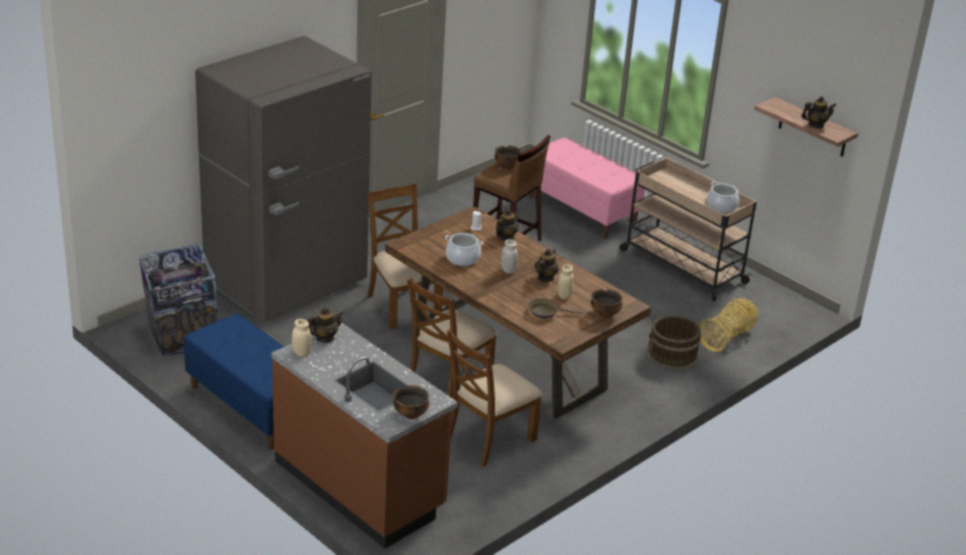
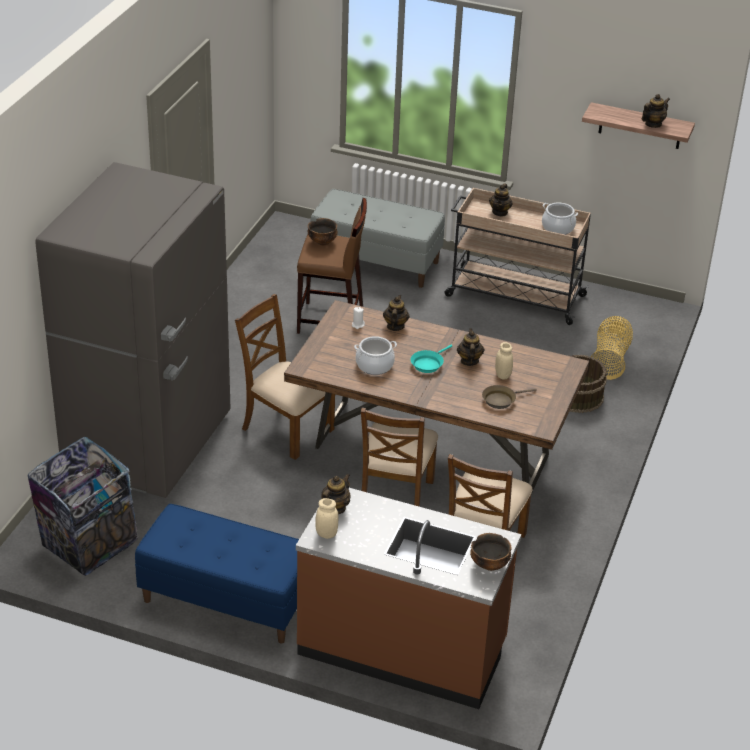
camera: 25 degrees left, 5 degrees up
(508, 270) = (428, 364): white jar -> turquoise frying pan
(582, 210) = (376, 262): pink bench -> grey bench
(605, 314) = (555, 382): bowl -> none
(680, 183) = (500, 212): none -> teapot

